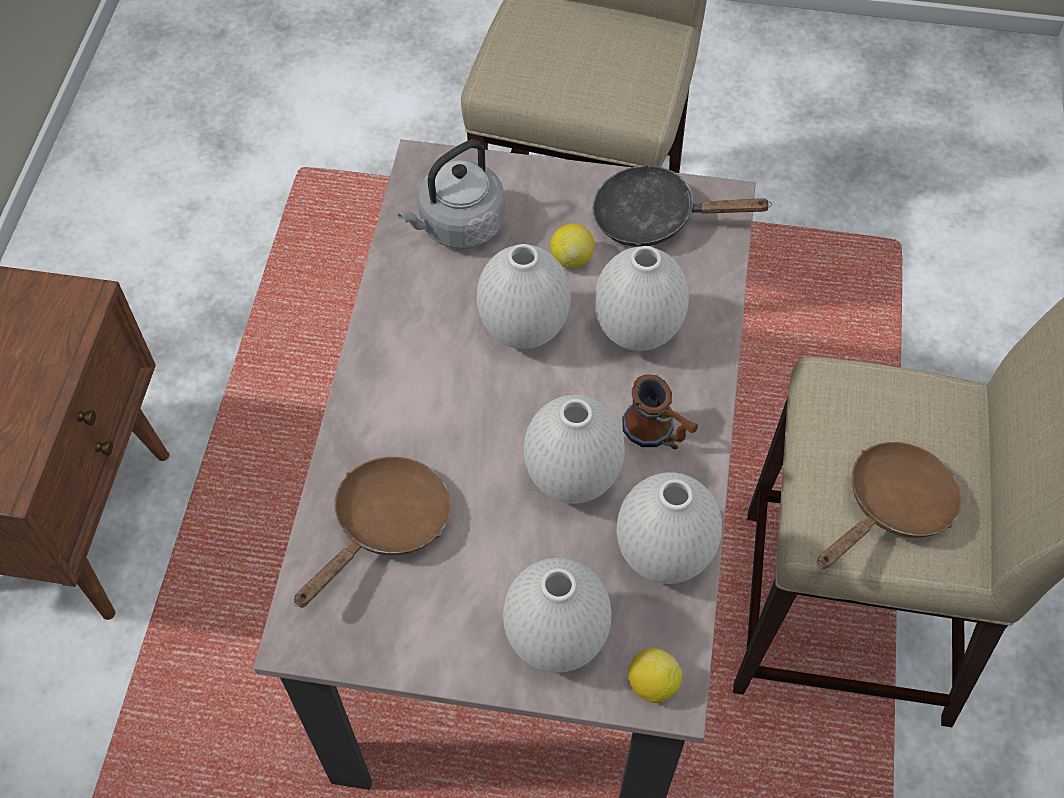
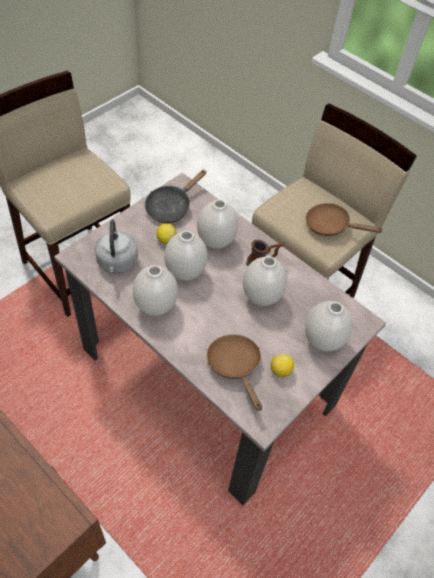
camera: 60 degrees left, 5 degrees down
(652, 684) = (358, 324): lemon -> lemon (280, 371)
(664, 554) = (311, 290): white vase -> white vase (155, 306)
(891, 507) = (331, 226): brown frying pan -> brown frying pan turned 60 degrees counterclockwise

